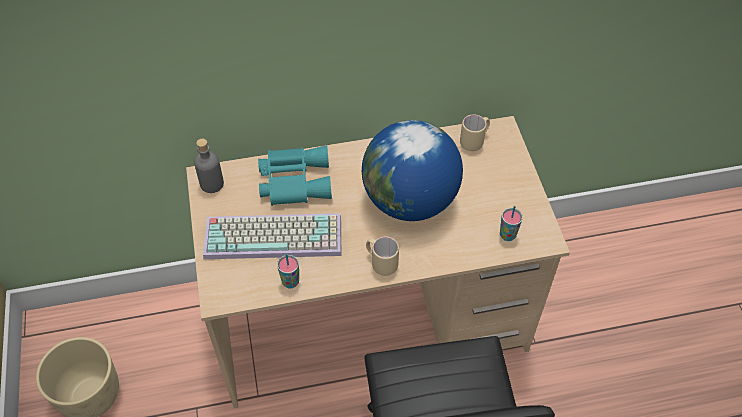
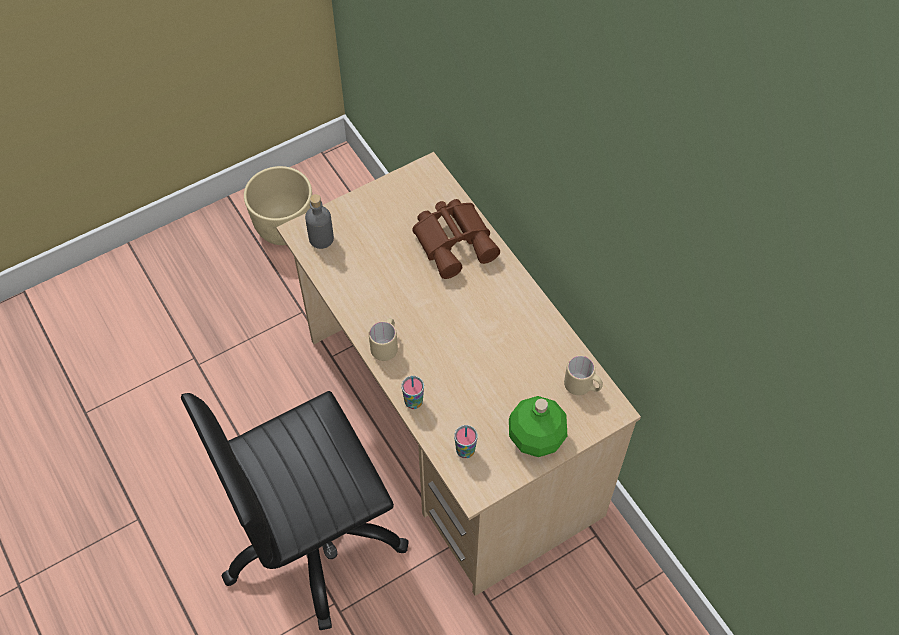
camera: 70 degrees right, 5 degrees up
(212, 184) = (422, 178): grey bottle -> grey bottle (321, 238)
(275, 235) = (384, 249): keyboard -> none
(290, 282) = (336, 279): cup -> cup (413, 402)
(294, 180) = (455, 241): turquoise binoculars -> brown binoculars
(409, 200) = (472, 348): globe -> none
(509, 184) = (536, 436): none -> green bottle

